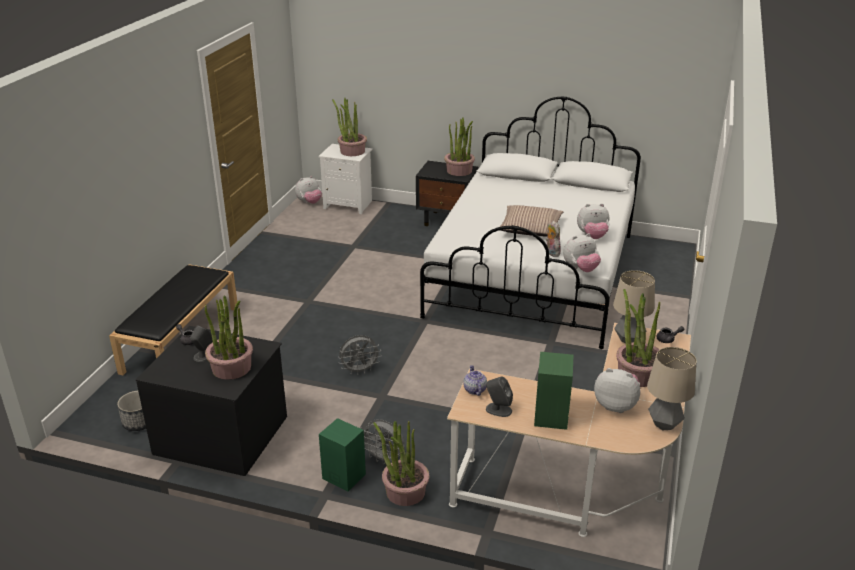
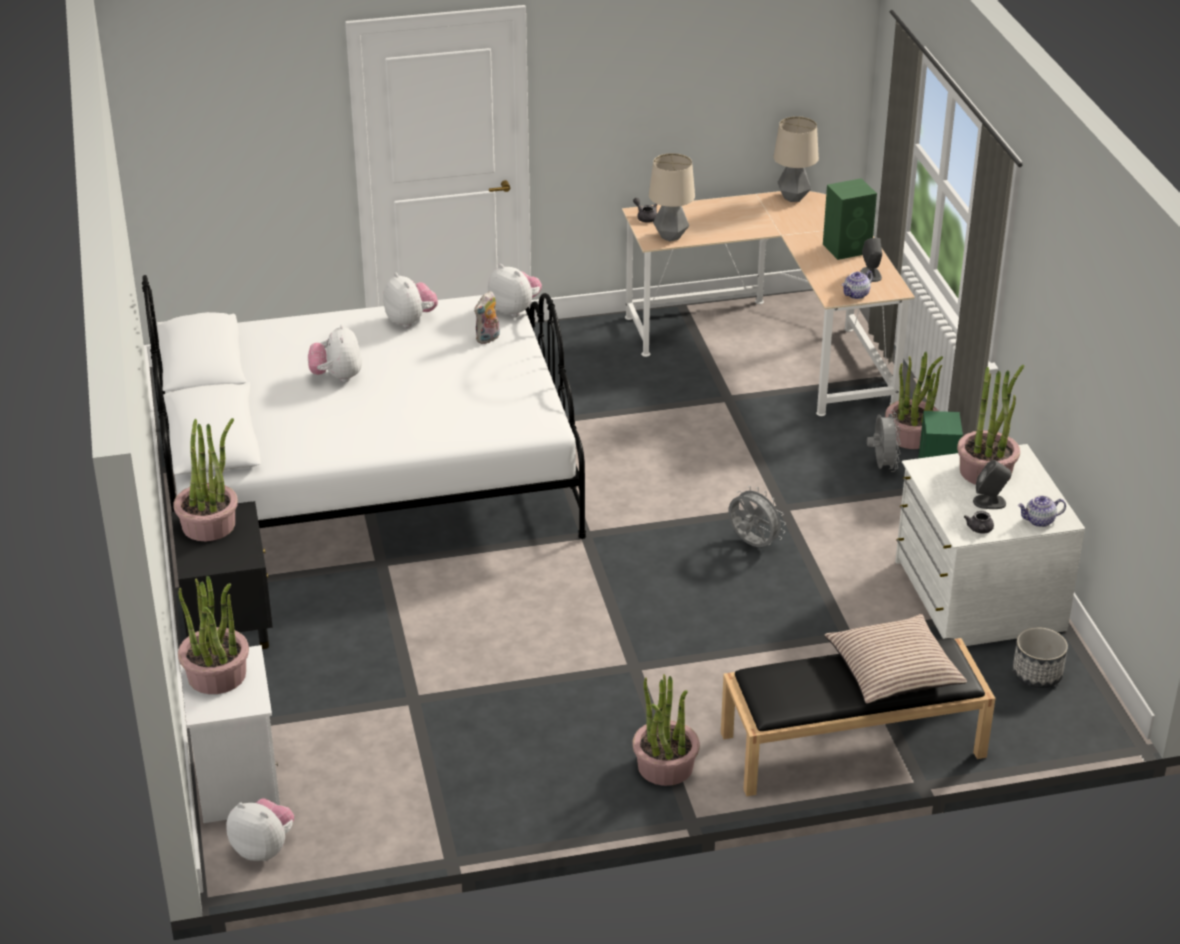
camera: 120 degrees left, 5 degrees up
(164, 365) = (1039, 521): none -> teapot
(222, 433) = (976, 596): black dresser -> white dresser
(530, 228) = (427, 372): pillow -> pillow (893, 671)
(616, 405) = (792, 223): plush toy -> plush toy (337, 377)
(637, 374) = (728, 222): potted plant -> potted plant (665, 766)

